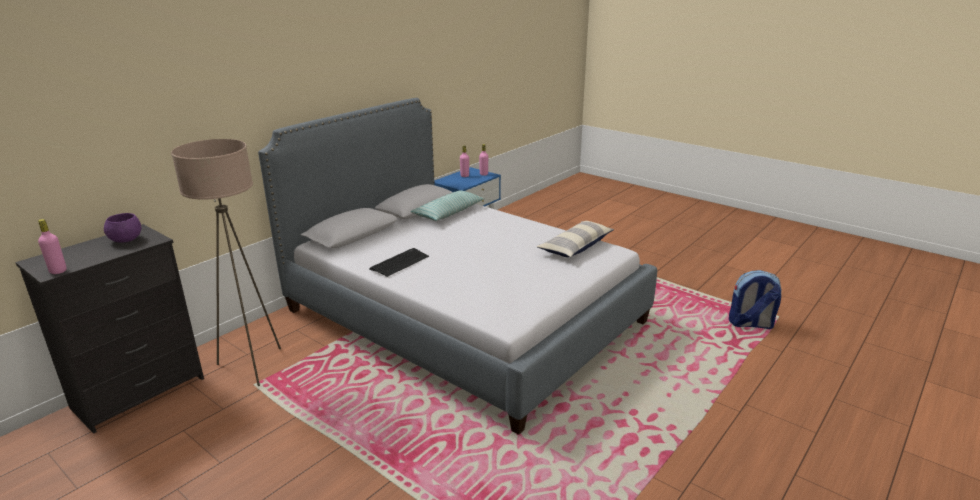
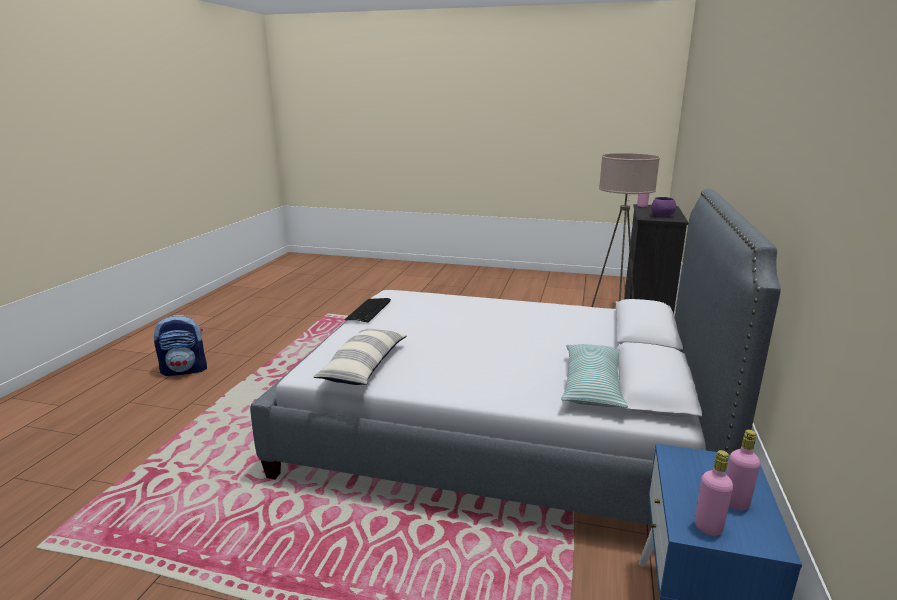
camera: 155 degrees right, 5 degrees down
(399, 263) = (536, 313): keyboard -> keyboard (369, 310)
(750, 324) = (103, 516): backpack -> backpack (185, 370)

